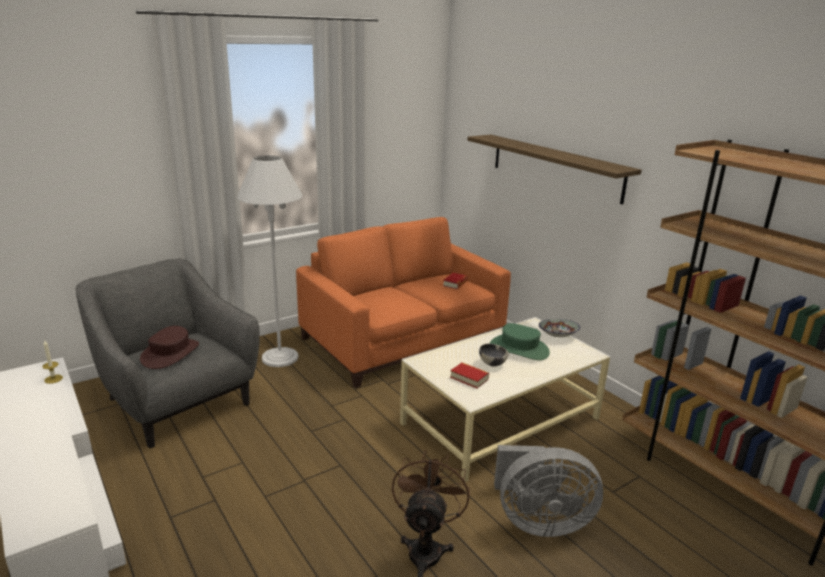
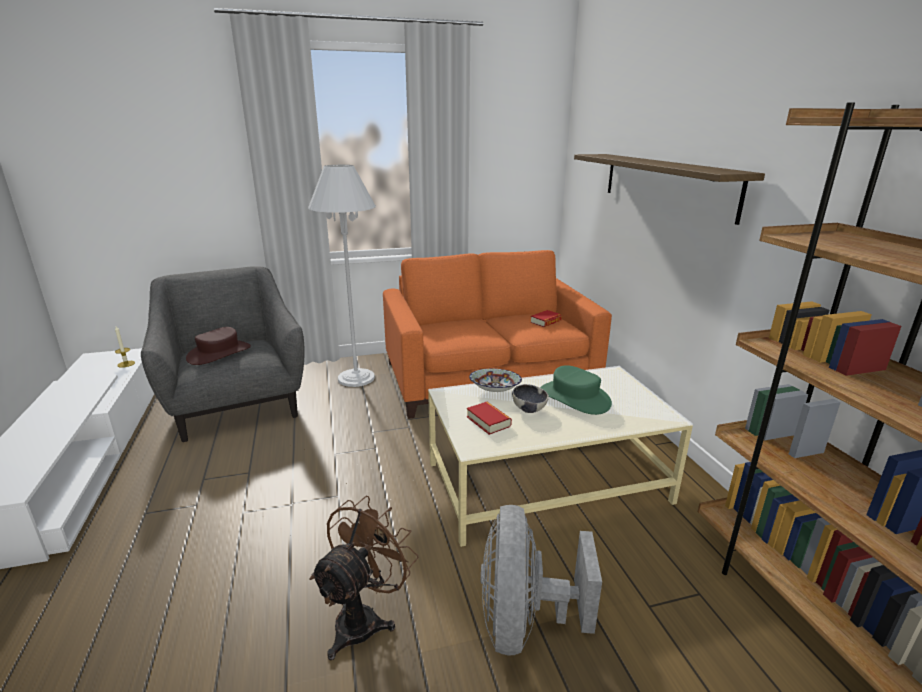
camera: 20 degrees right, 0 degrees up
(539, 521) = (524, 622): grey fan -> grey fan turned 75 degrees clockwise
(558, 336) = (634, 391): bowl -> bowl (494, 391)

